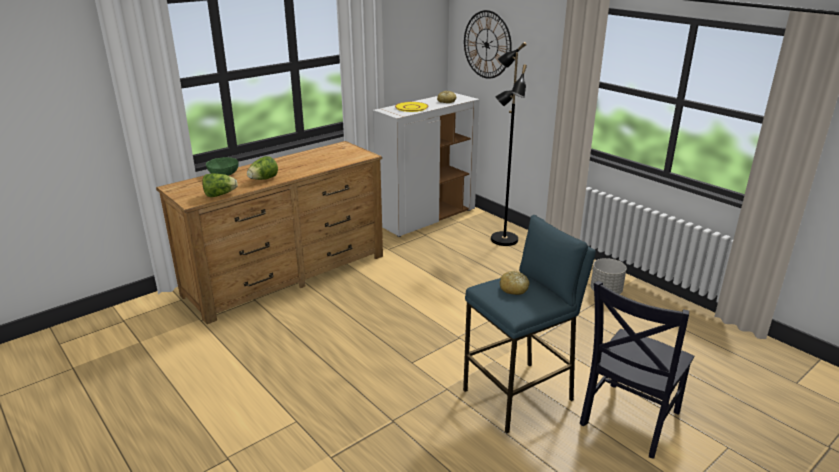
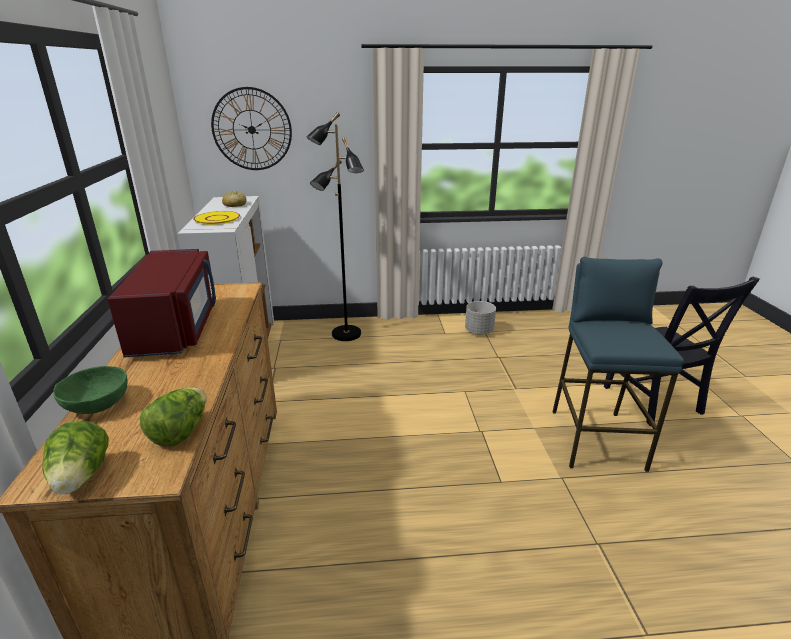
camera: 55 degrees left, 0 degrees up
(263, 179) = (189, 374): lettuce -> lettuce (82, 477)
(301, 160) = (177, 328): none -> red microwave
(513, 289) = (617, 333): bread -> none

